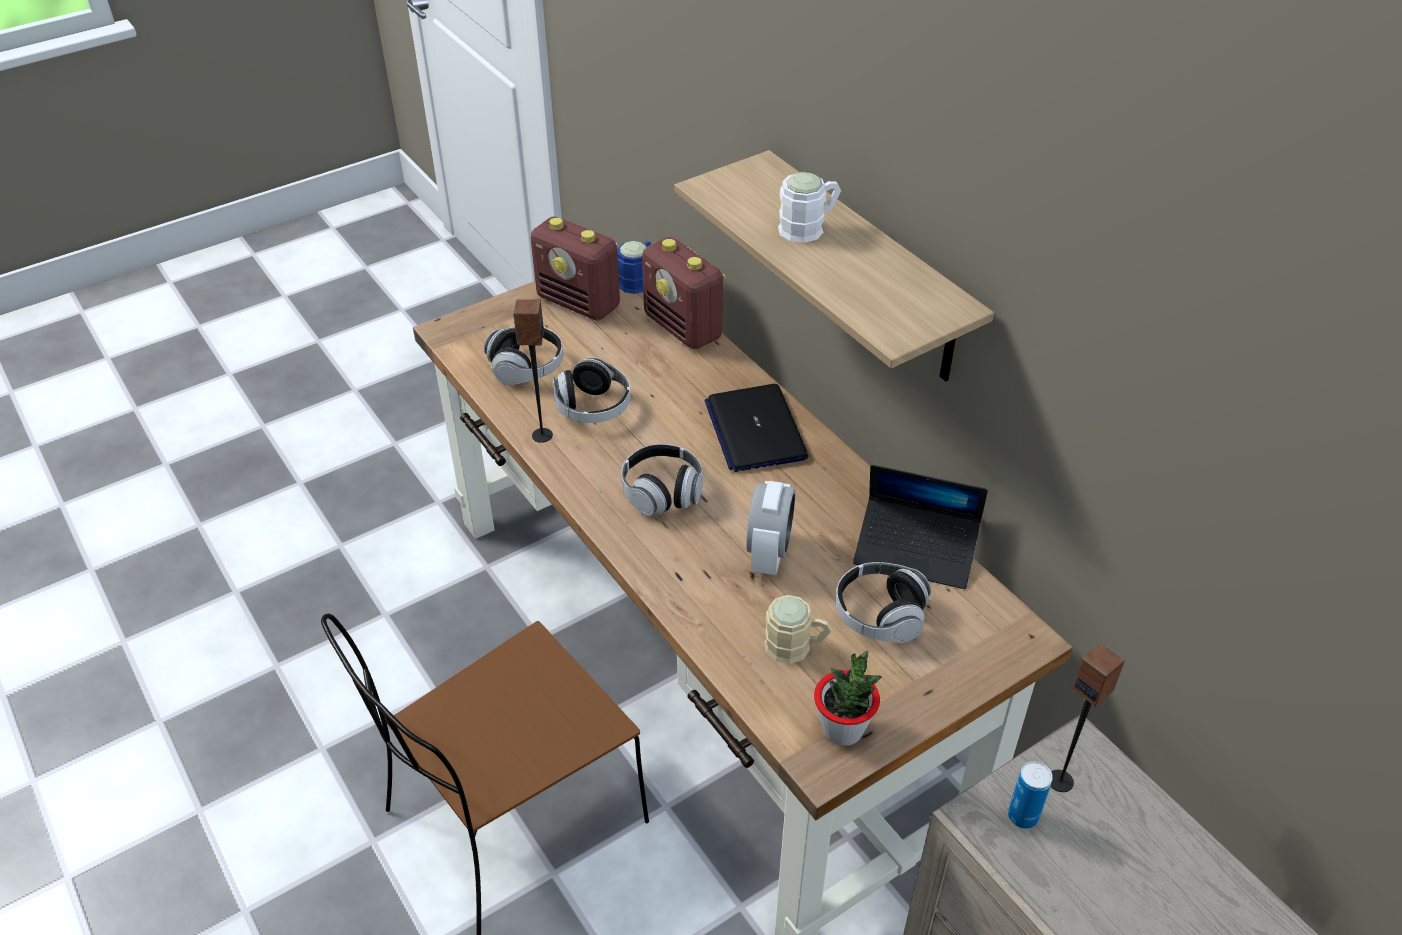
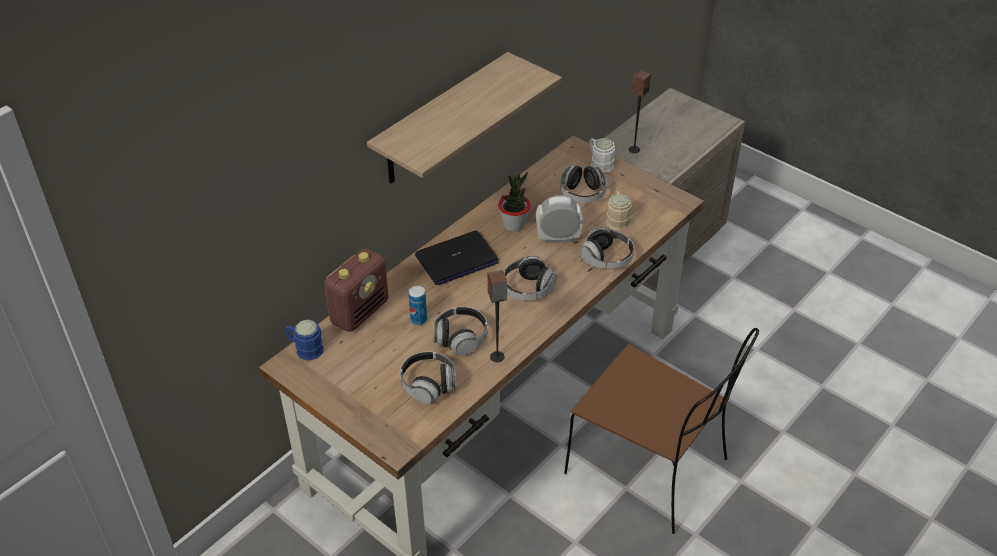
camera: 105 degrees left, 0 degrees up
(579, 303) = (342, 375): radio -> none
(696, 604) = (607, 258): none -> headphones
(809, 227) = (453, 114): white mug -> white mug (599, 163)
(843, 729) = (658, 198): potted plant -> potted plant (514, 225)
(916, 551) = (532, 186): laptop -> none
(1022, 816) = (658, 158): can -> can (418, 320)

